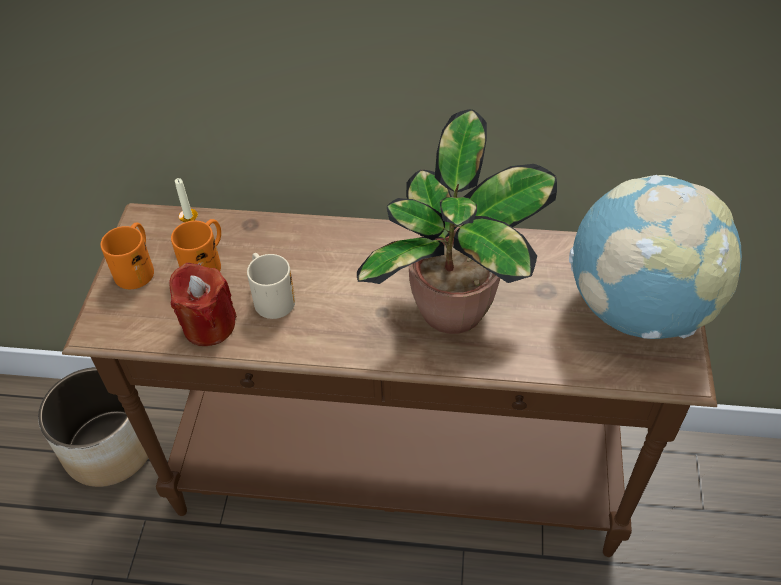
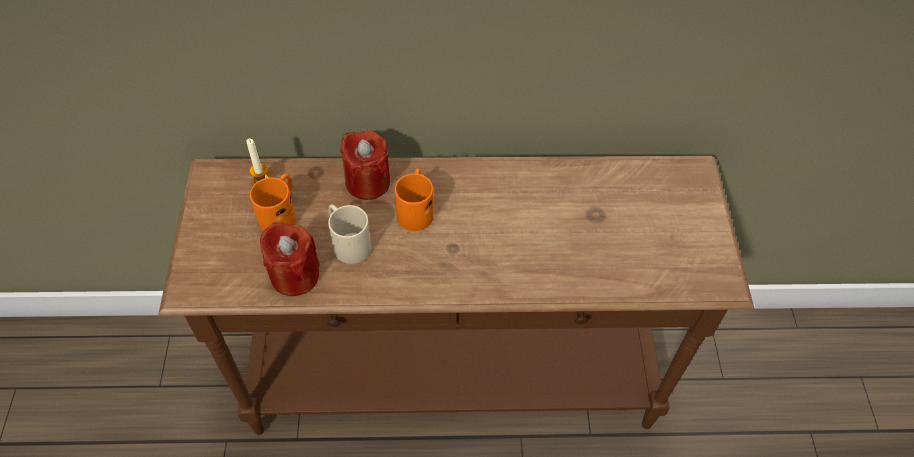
camera: 10 degrees left, 5 degrees up
(108, 448) = (179, 378): planter -> none
(137, 267) = (215, 224): orange mug -> orange mug (415, 209)
(303, 238) = (368, 182): none -> red candle
(453, 313) = (516, 244): potted plant -> none
(638, 309) = (677, 226): globe -> none

